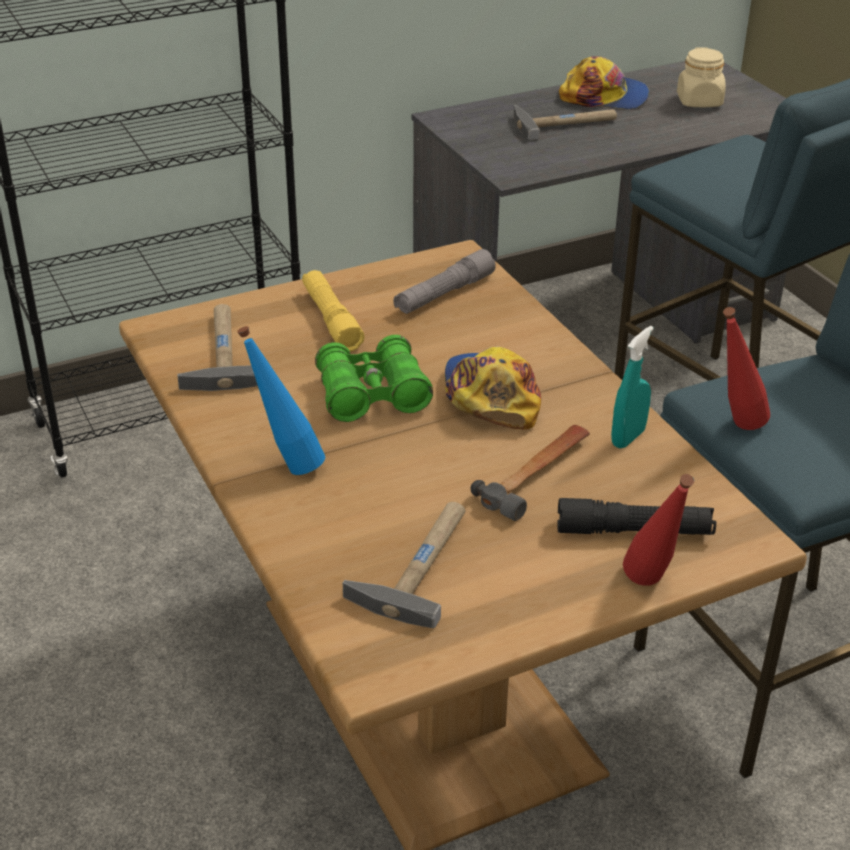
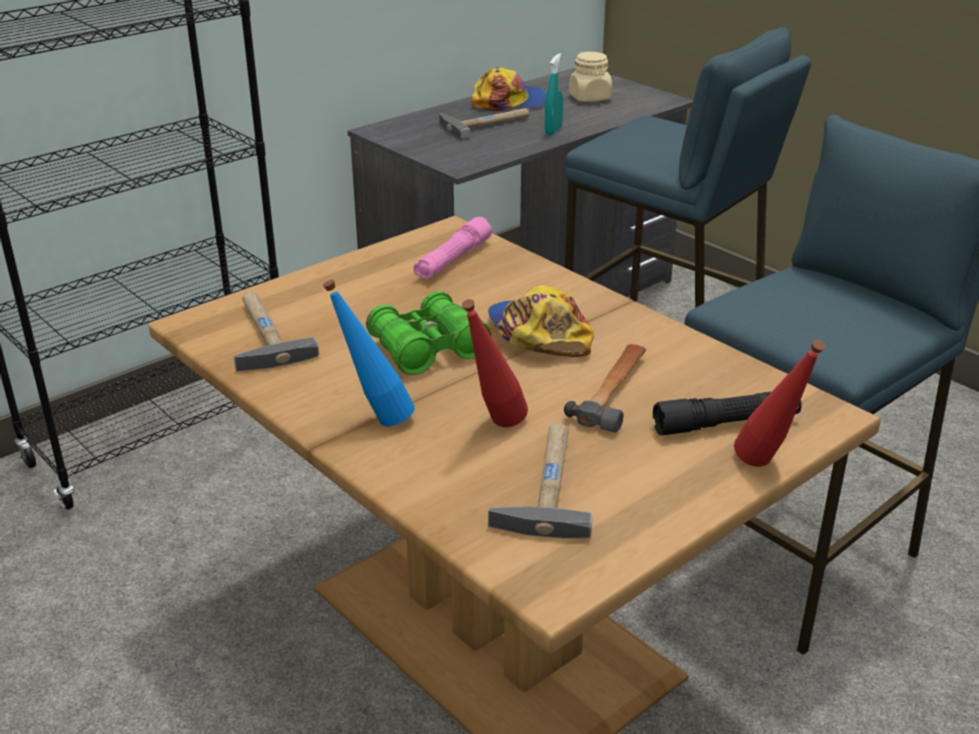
camera: 15 degrees left, 5 degrees down
(331, 319) = (358, 293): yellow flashlight -> none
(444, 294) = (453, 260): grey flashlight -> pink flashlight
(628, 438) = (677, 350): turquoise spray bottle -> turquoise spray bottle (553, 131)
(734, 428) = (764, 328): red bottle -> red bottle (494, 427)

